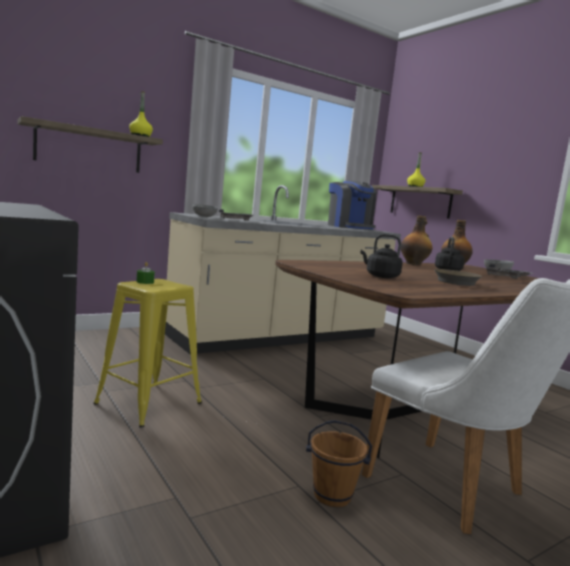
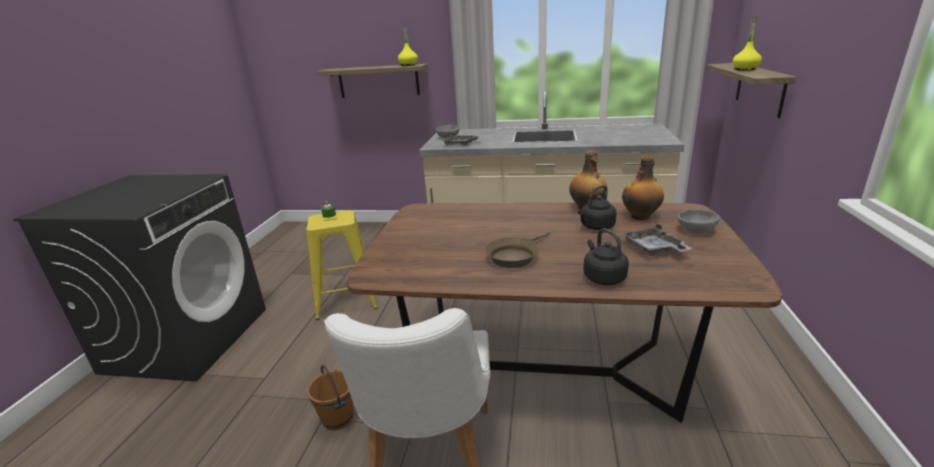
camera: 45 degrees right, 15 degrees up
(349, 227) = (635, 132): coffee machine -> none
(380, 276) = (440, 241): black kettle -> black kettle (603, 277)

